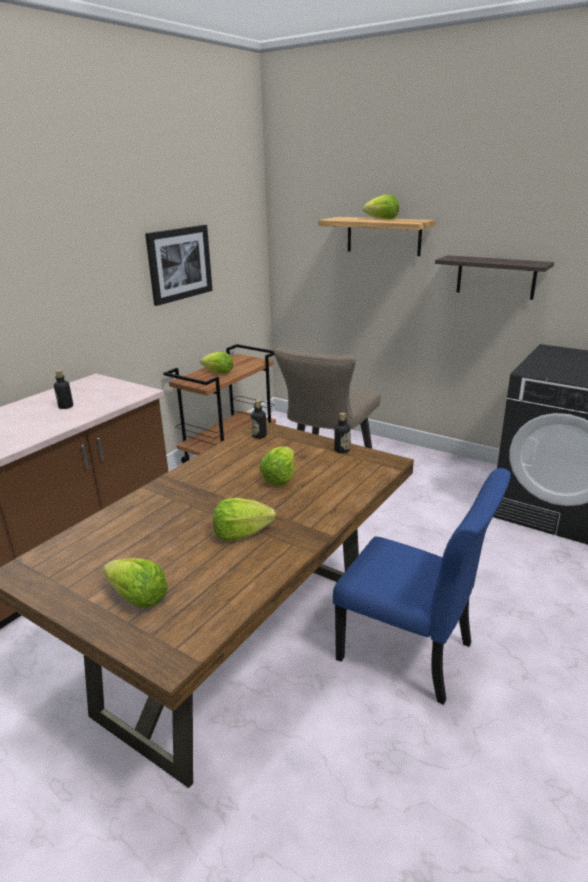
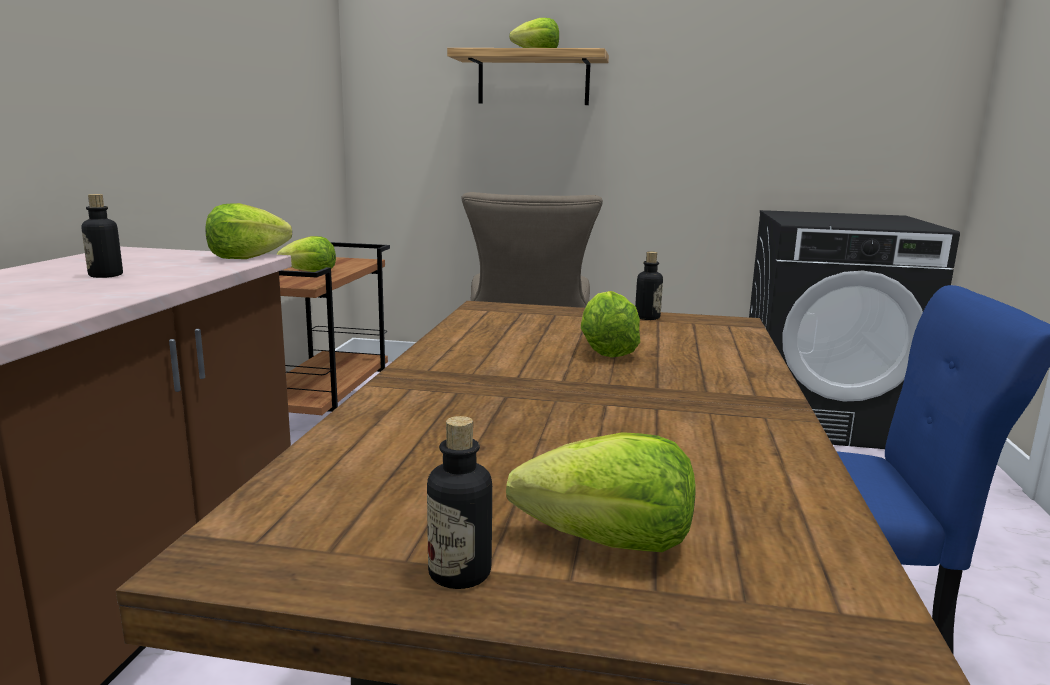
camera: 25 degrees left, 10 degrees down
(179, 264) = (241, 87): picture -> none
(241, 534) = (656, 417): lettuce -> lettuce (246, 257)
(259, 436) = (495, 314): bottle -> bottle (459, 573)
(496, 277) = (694, 128): shelf -> none

